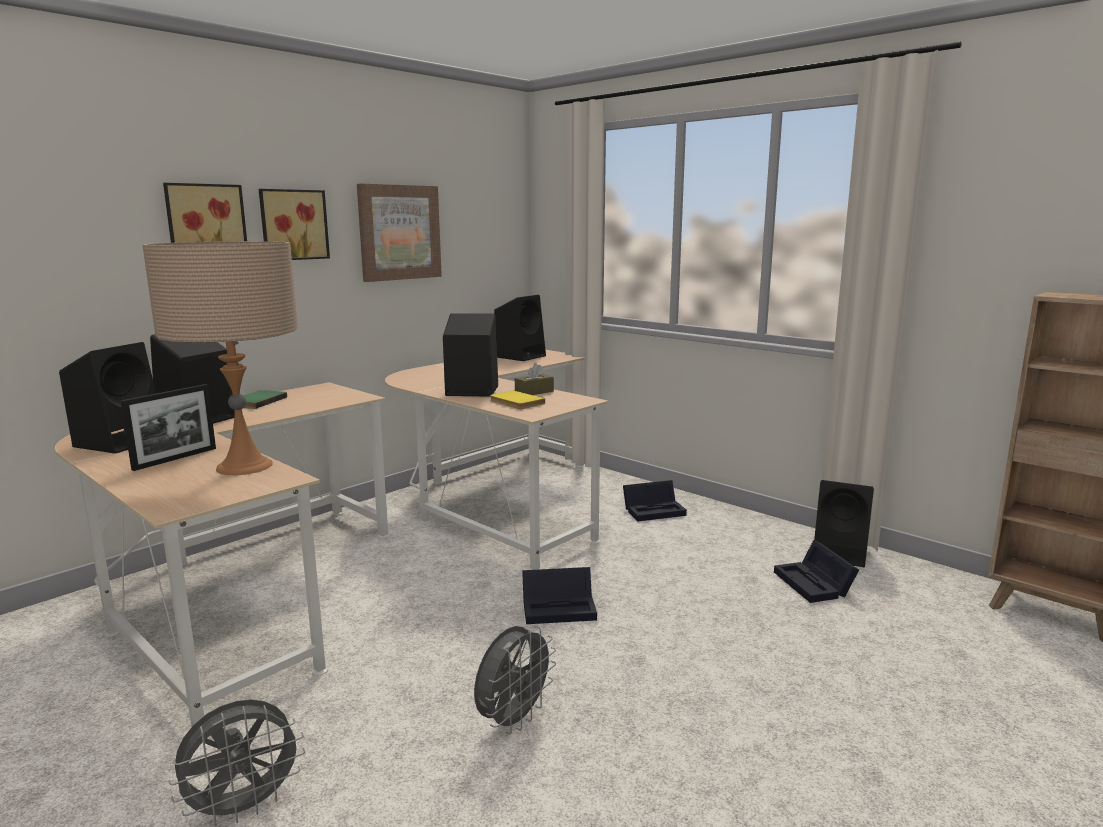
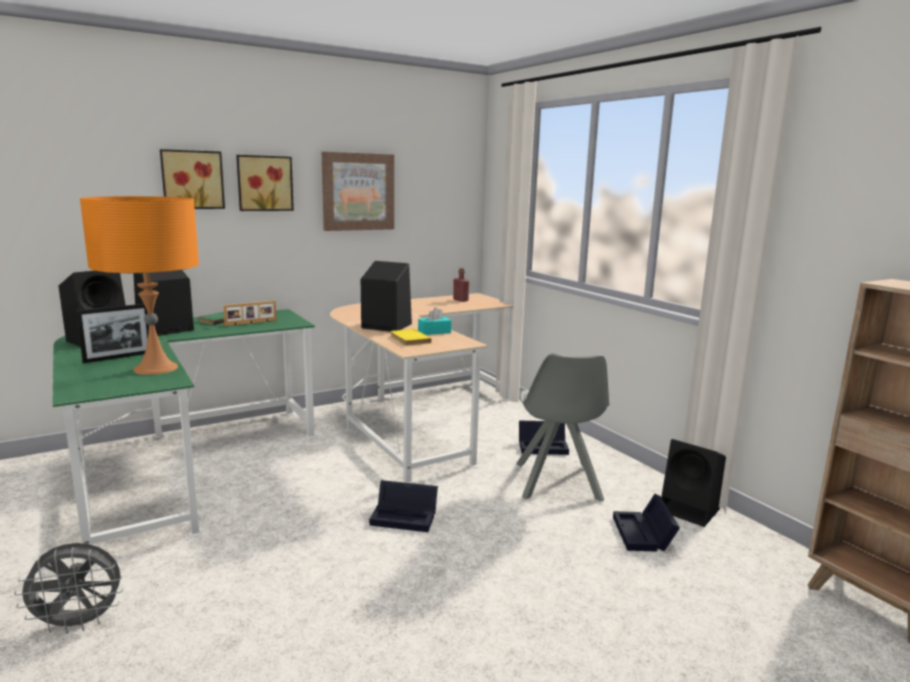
camera: 15 degrees right, 0 degrees up
(239, 593) = (180, 465): beige desk -> green desk
(244, 466) = (156, 368): beige table lamp -> orange table lamp
(302, 402) = (251, 323): none -> picture frame
(513, 720) = (306, 600): grey fan -> none
(521, 356) = (460, 300): black speaker -> red bottle
(534, 392) = (434, 332): brown tissue box -> turquoise tissue box
(695, 546) = (557, 483): none -> grey chair

